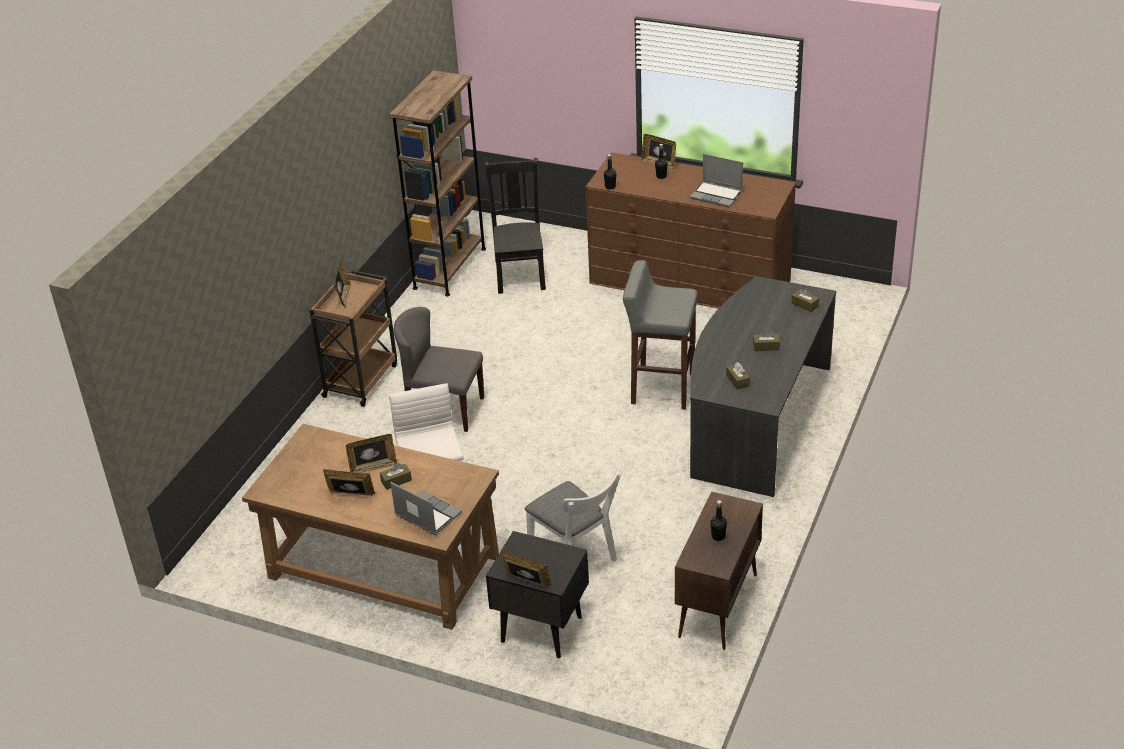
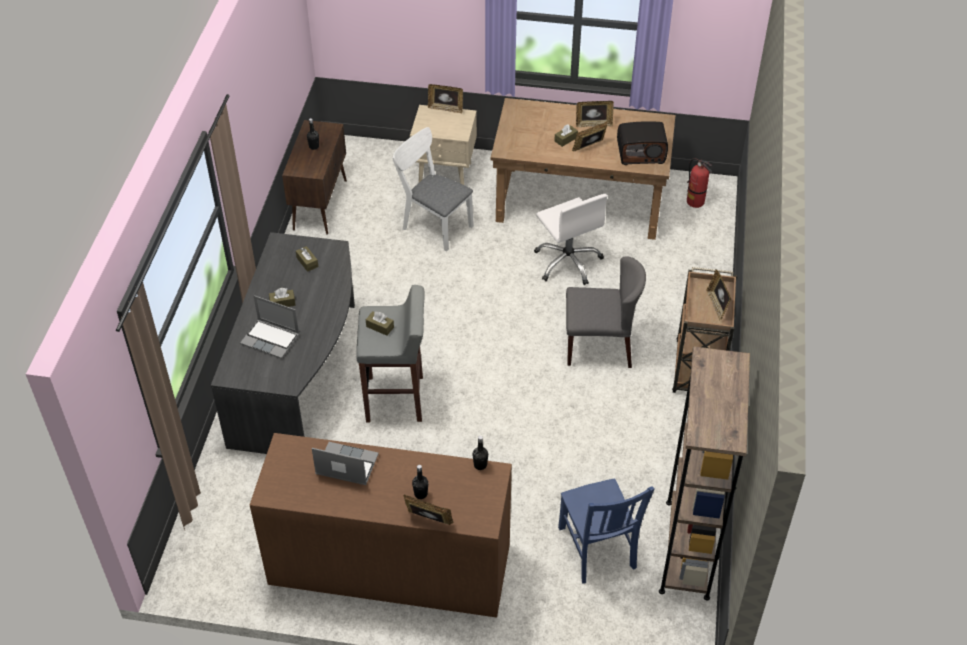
camera: 165 degrees right, 10 degrees up
(244, 546) = (695, 202): none -> fire extinguisher
(317, 452) = (641, 153): none -> radio
(427, 514) = (530, 118): laptop -> laptop (271, 339)
(520, 274) = (597, 550): black chair -> blue chair
(540, 628) = (445, 174): black nightstand -> beige nightstand
(805, 305) = (244, 360): brown tissue box -> brown tissue box (380, 327)

